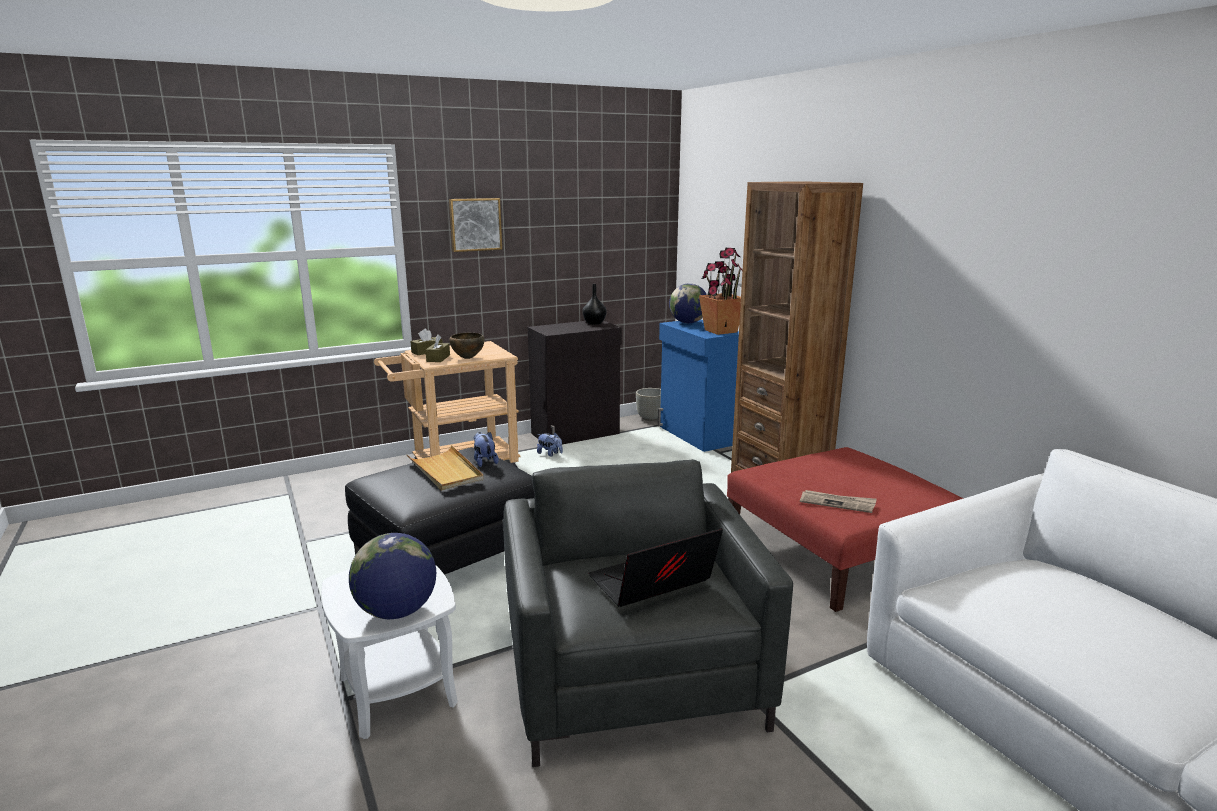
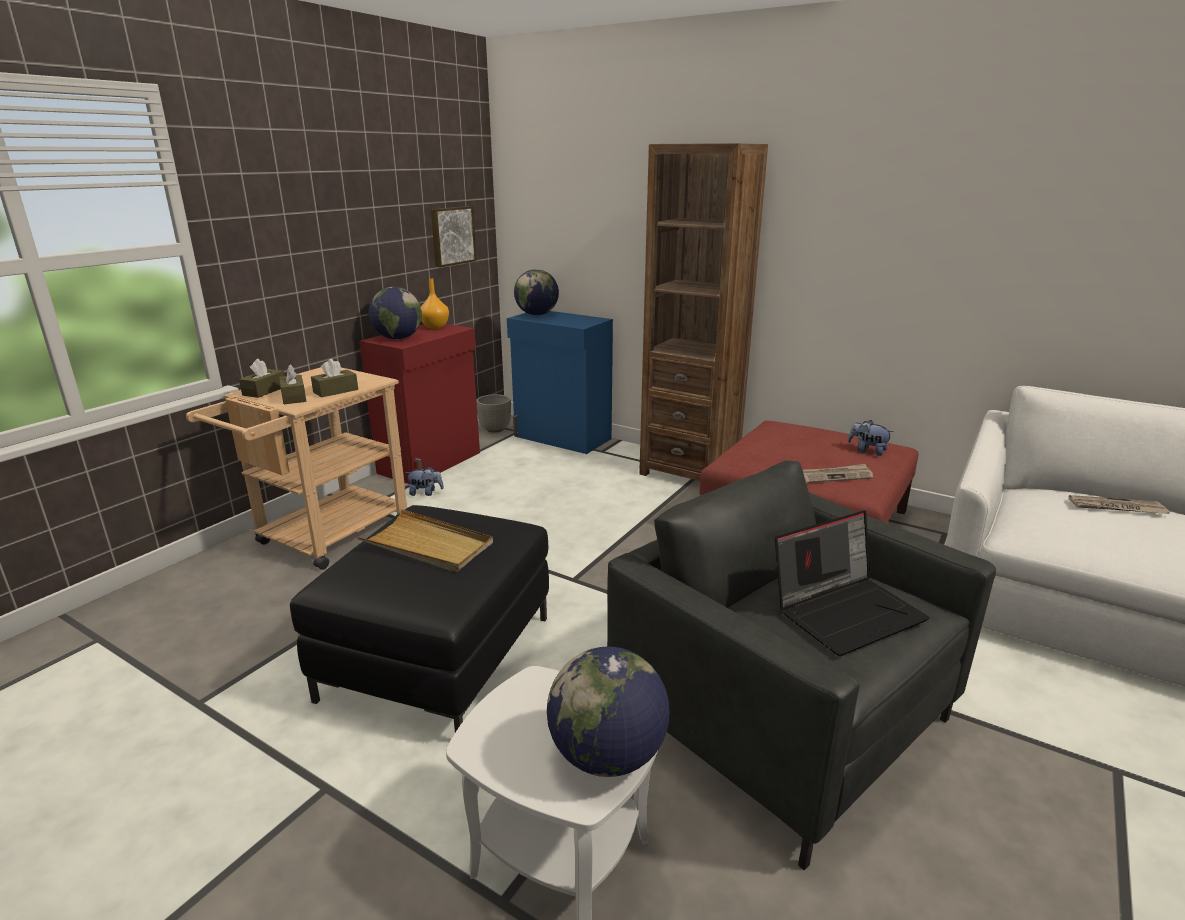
camera: 30 degrees left, 5 degrees up
(467, 358) = (336, 391): brown bowl -> brown tissue box
(475, 224) = (282, 207): picture -> picture (452, 236)
(484, 461) = (459, 520): plush toy -> plush toy (867, 451)
(554, 328) = (398, 338): none -> globe
(576, 434) = (431, 463): black cabinet -> red cabinet
(594, 323) = (435, 327): black vase -> orange vase
(651, 584) = (846, 611): laptop -> laptop turned 150 degrees counterclockwise
(720, 331) = (584, 319): potted plant -> none
(1091, 596) = (1116, 507): none -> newspaper

